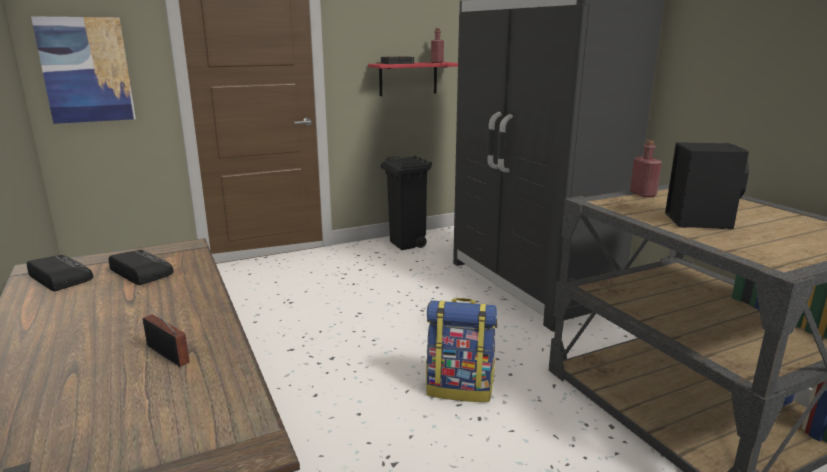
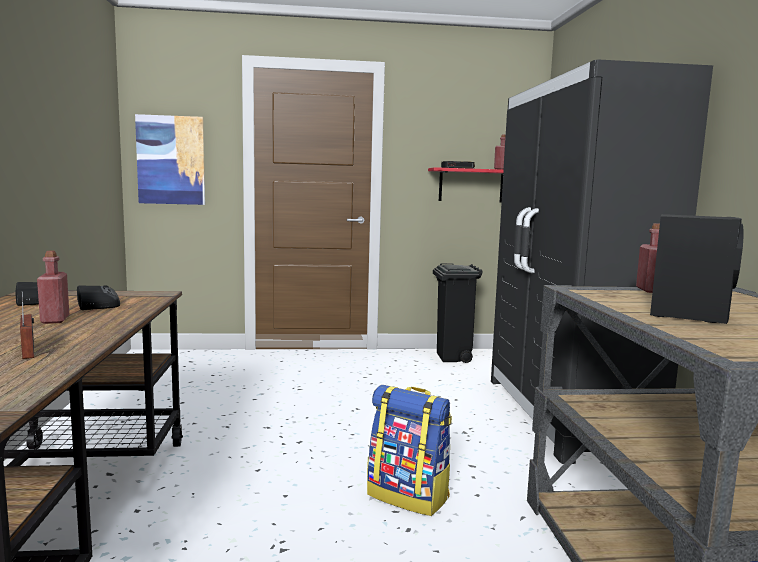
camera: 20 degrees right, 10 degrees down
(130, 305) = (55, 320): none -> red bottle

